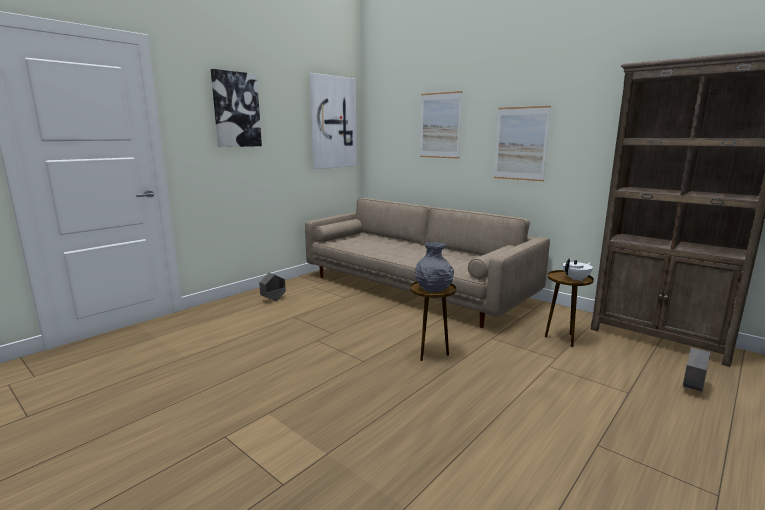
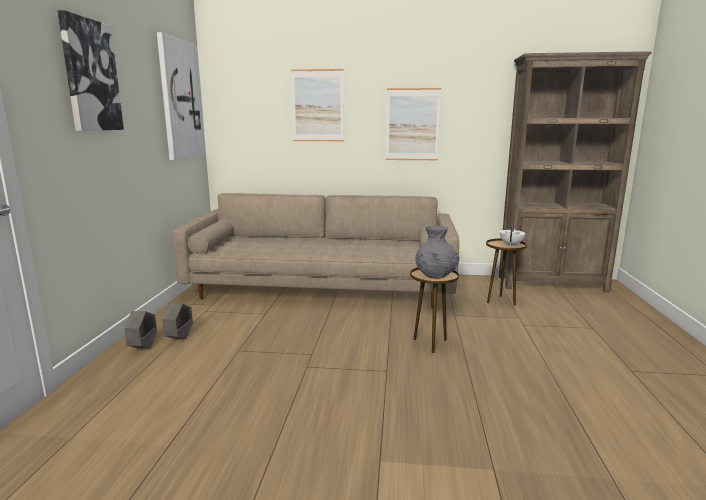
camera: 35 degrees left, 0 degrees up
(692, 388) = (615, 313): grey planter -> grey planter (143, 347)

